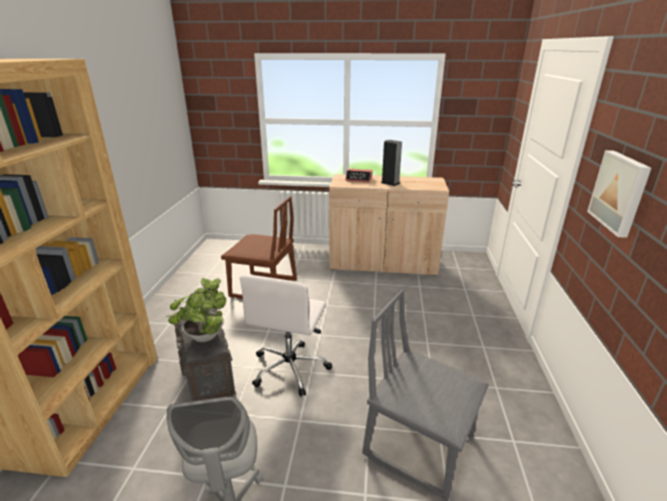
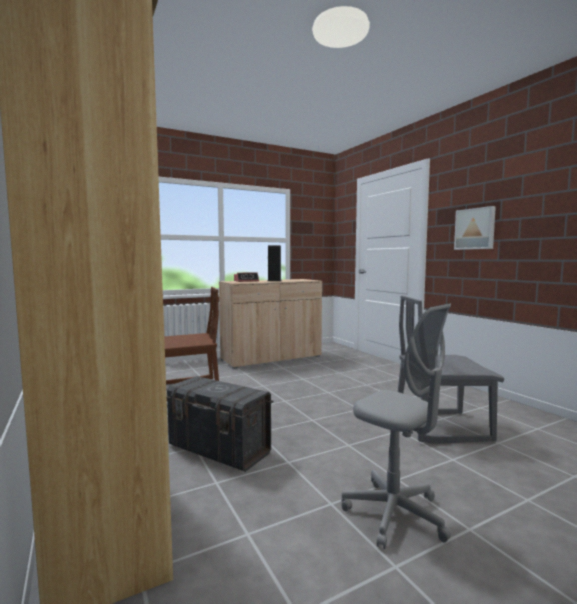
camera: 35 degrees left, 20 degrees down
(203, 338) = (232, 391): potted plant -> none
(290, 368) = (292, 423): white office chair -> none

